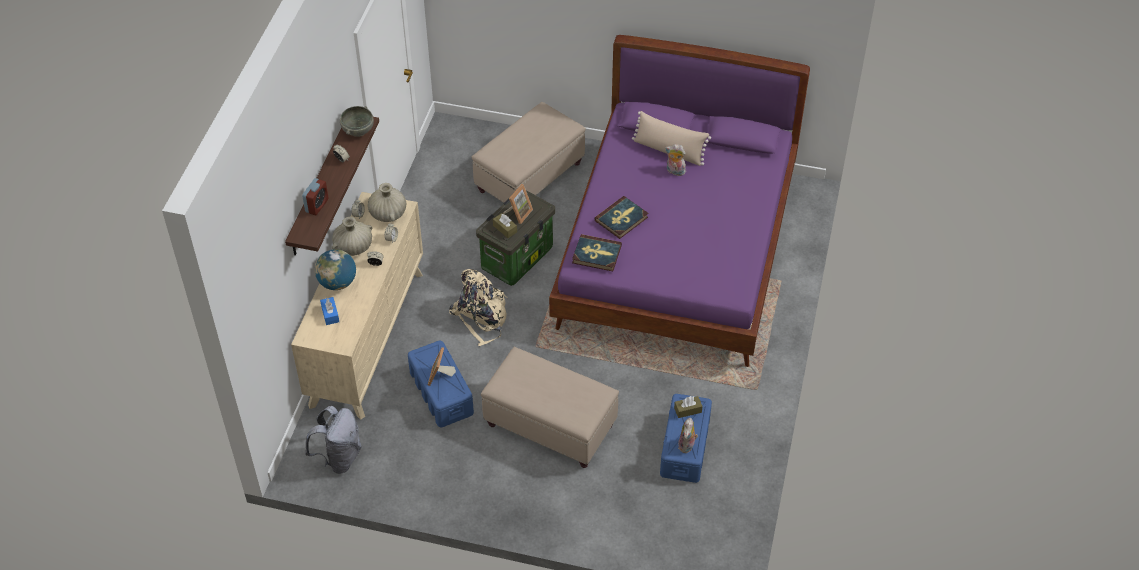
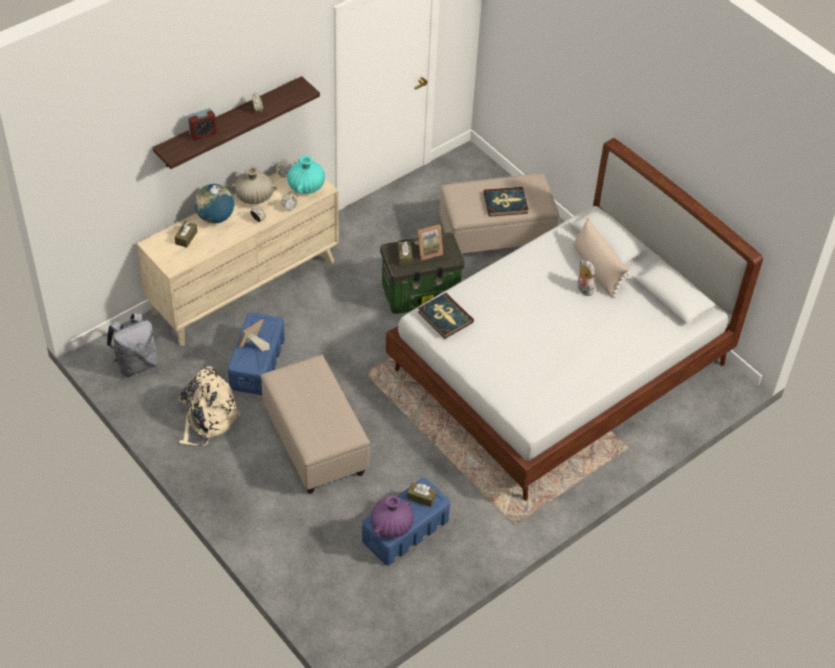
camera: 35 degrees right, 0 degrees up
(330, 314) = (186, 238): blue tissue box -> brown tissue box
(357, 130) = (293, 93): grey bowl -> none
(388, 213) = (306, 186): beige vase -> turquoise vase
(481, 317) = (345, 324): beige backpack -> beige backpack (207, 419)
(621, 219) = (495, 301): book -> book (505, 203)
(677, 252) = (560, 369): purple bed -> white bed
(687, 446) = (391, 526): plush toy -> purple vase

